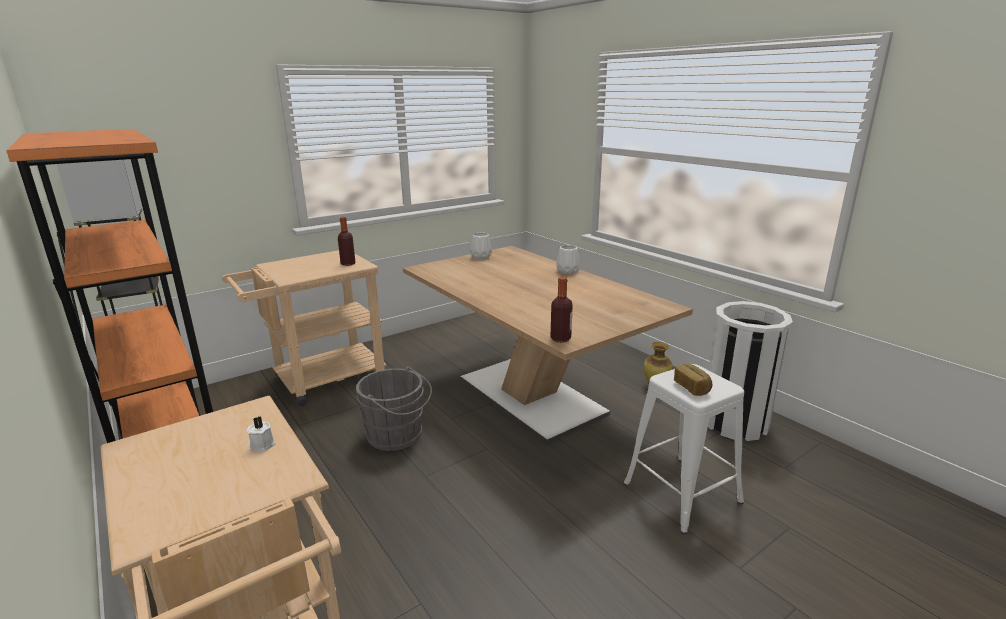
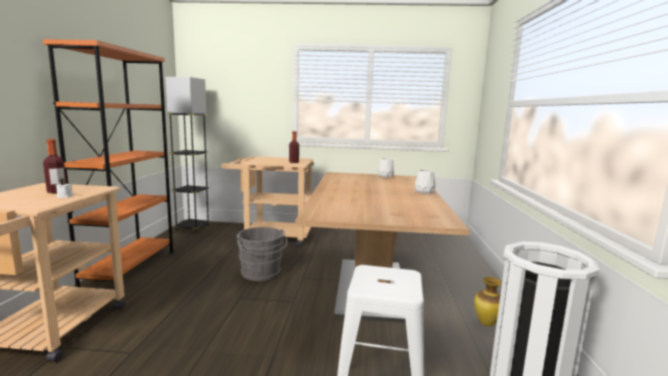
camera: 40 degrees right, 10 degrees down
(560, 339) = (314, 213): bottle -> bottle (57, 192)
(692, 387) = (374, 281): bread -> none

